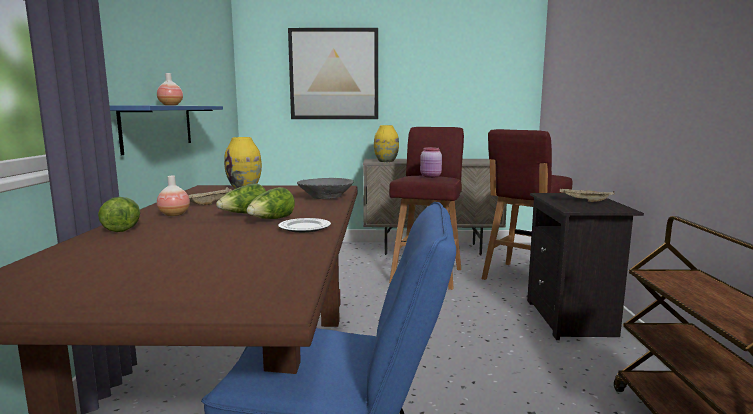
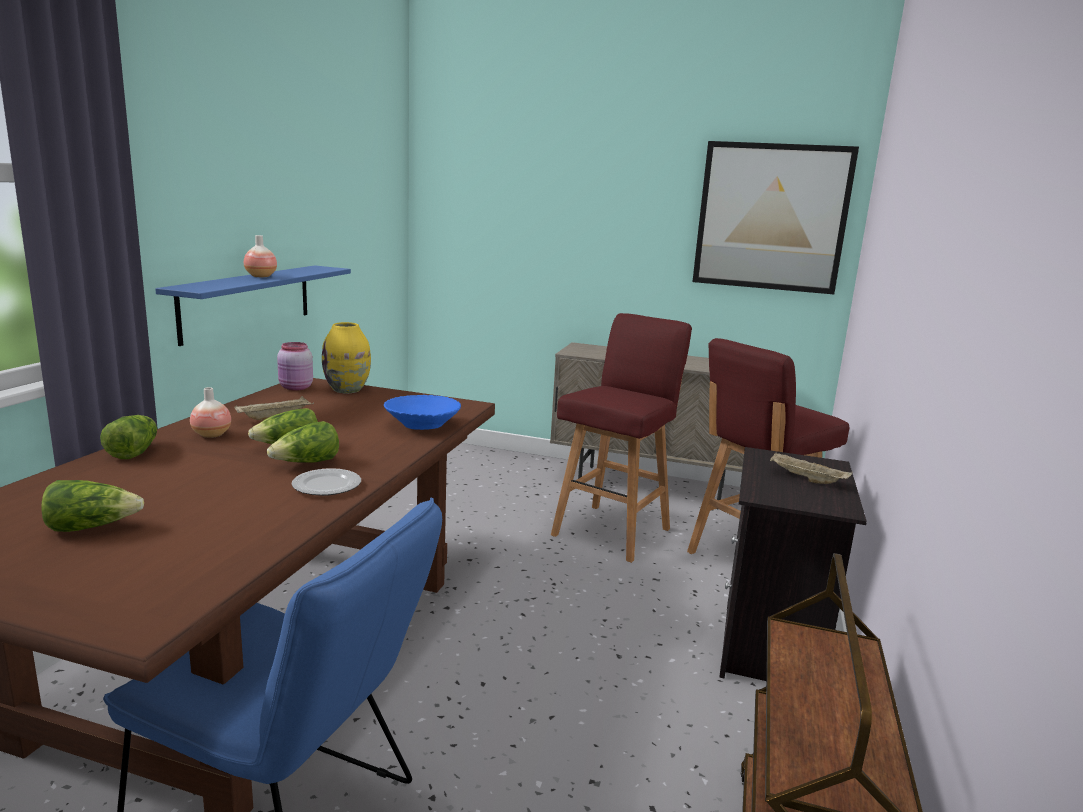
camera: 15 degrees right, 5 degrees up
(148, 266) = (92, 527): none -> lettuce
(325, 197) = (422, 425): grey bowl -> blue bowl
(334, 74) = (539, 217): picture -> picture (771, 217)
(386, 161) = (592, 353): yellow vase -> none
(431, 176) = (621, 395): pink jar -> pink jar (296, 388)

